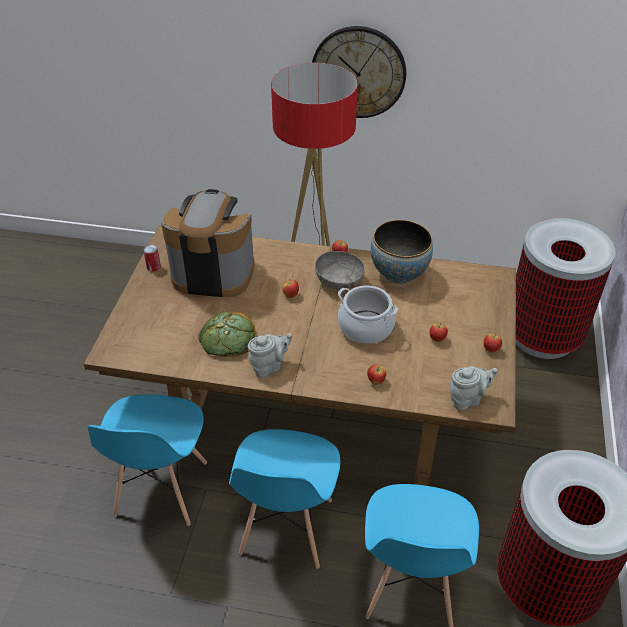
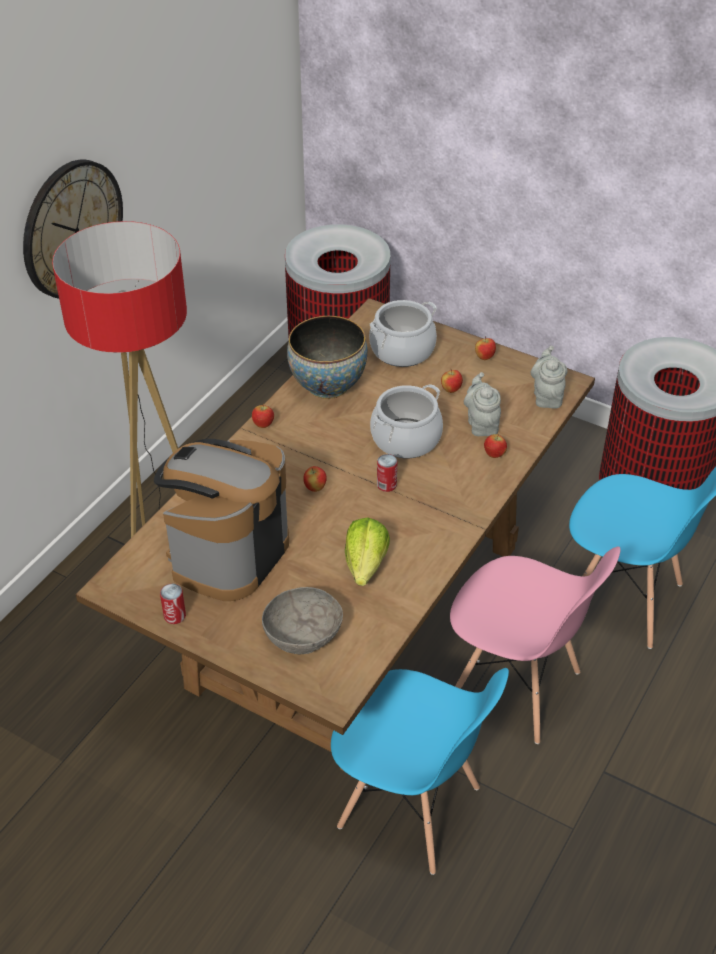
camera: 70 degrees left, 0 degrees up
(228, 338) = (365, 565): bread -> lettuce
(269, 366) = (433, 537): grey teapot -> grey teapot (481, 424)
(286, 527) = (515, 688): blue chair -> pink chair
(311, 329) = (386, 485): none -> can
(339, 281) = (312, 438): grey bowl -> grey bowl (303, 634)
(466, 301) = (402, 350): none -> cooking pot

